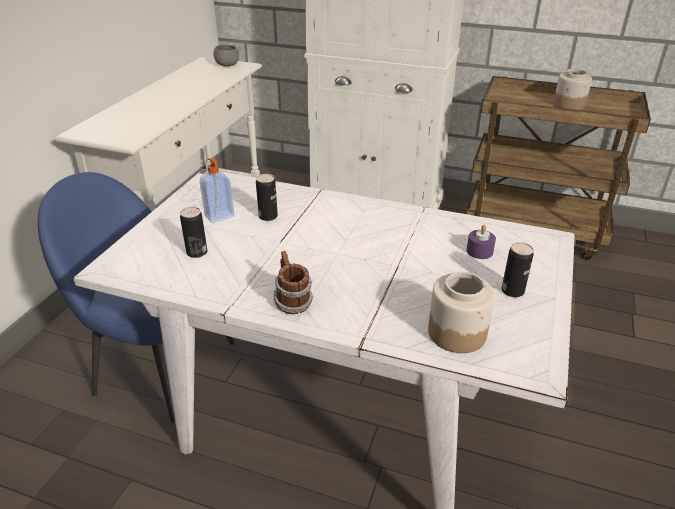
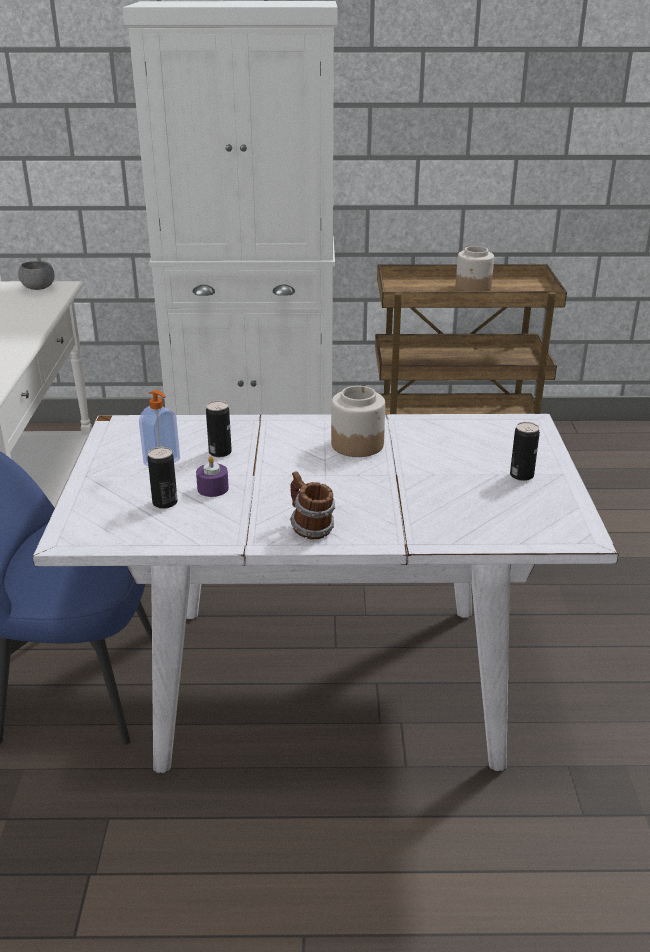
camera: 20 degrees left, 5 degrees down
(457, 332) = (492, 521): jar -> jar (357, 444)
(479, 251) = (469, 446): purple candle -> purple candle (213, 488)

